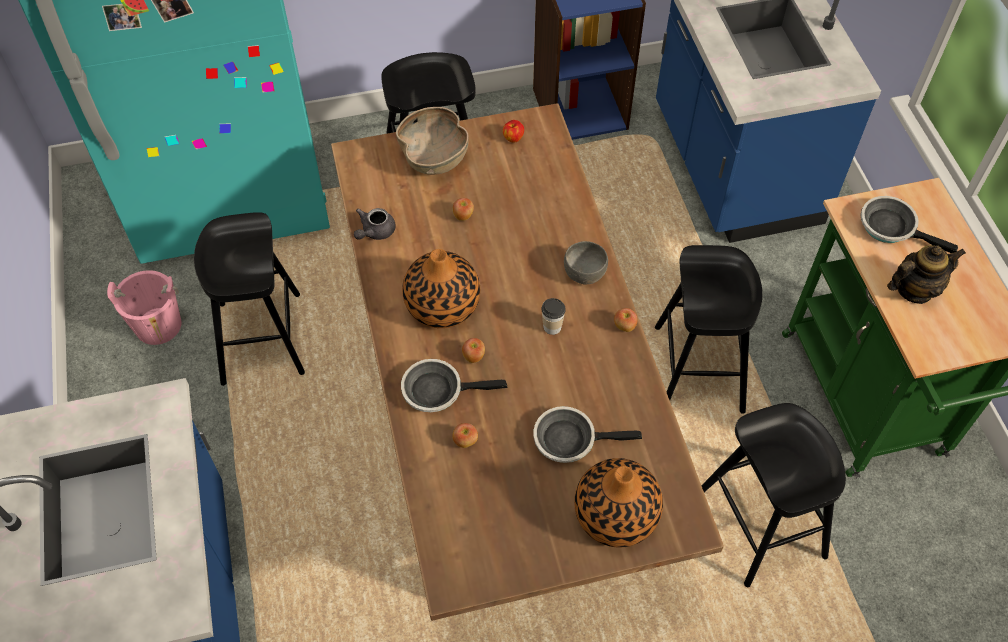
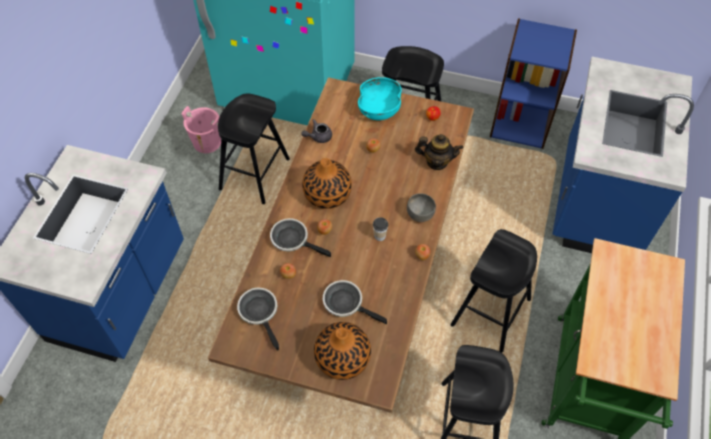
camera: 30 degrees right, 0 degrees up
(434, 157) = (379, 109): brown bowl -> turquoise bowl
(892, 227) = (628, 275): frying pan -> frying pan (260, 312)
(914, 290) = (614, 320): teapot -> teapot (437, 162)

